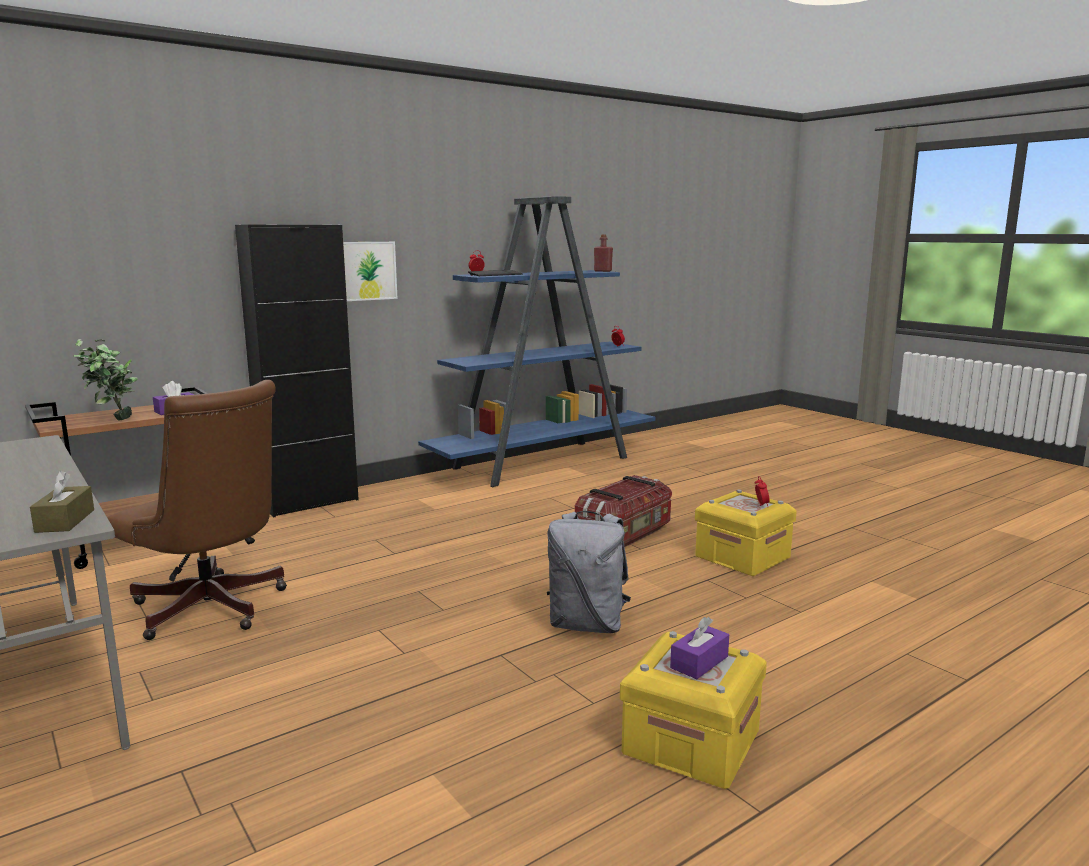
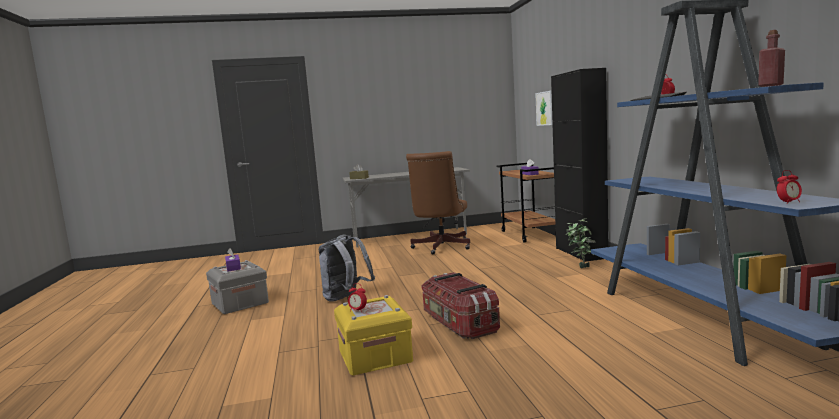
camera: 115 degrees right, 5 degrees down
(112, 420) = (513, 172): potted plant -> potted plant (580, 266)
(213, 610) = (440, 247): brown office chair -> brown office chair turned 45 degrees counterclockwise
(368, 271) = (627, 98): picture -> picture (545, 108)
(691, 742) = (240, 303): yellow storage box -> grey storage box

